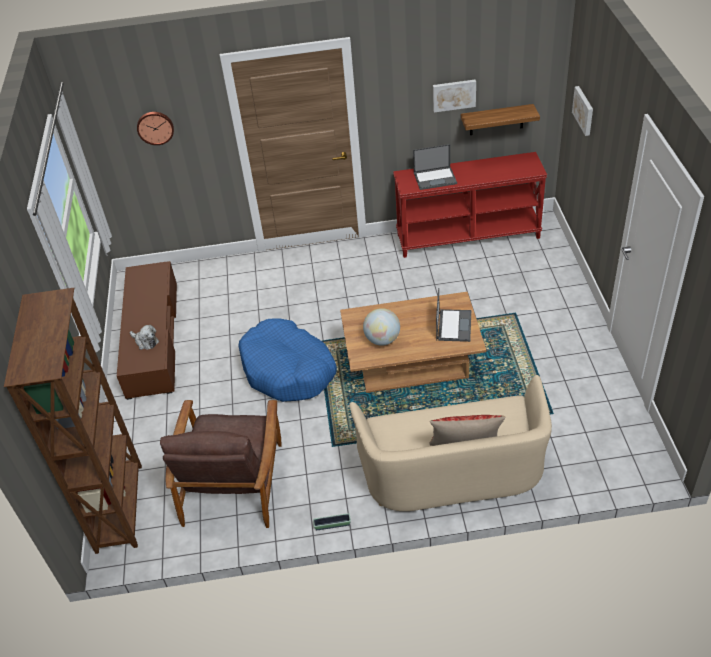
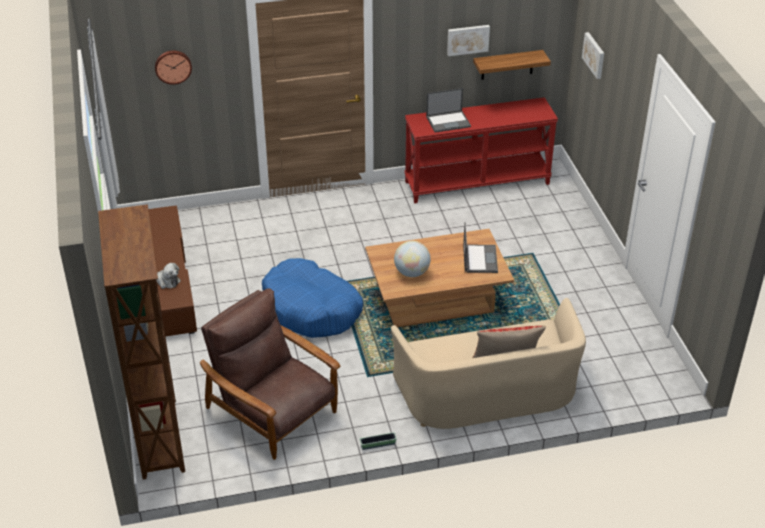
camera: 10 degrees left, 5 degrees down
(233, 482) = (273, 411): brown armchair -> brown armchair turned 135 degrees clockwise

